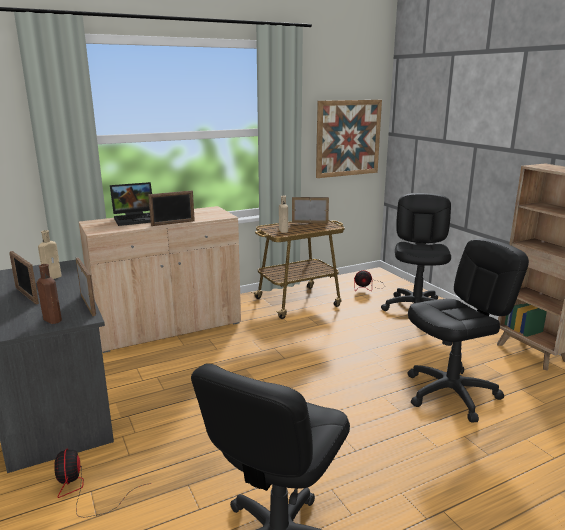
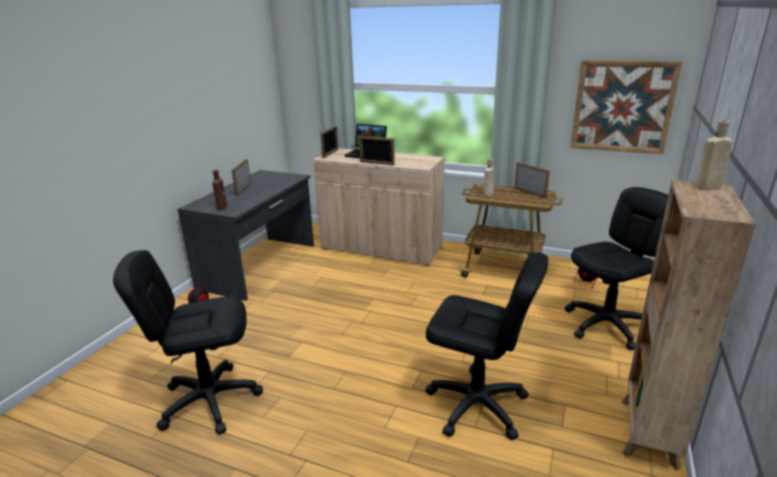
camera: 50 degrees right, 5 degrees up
(53, 277) = (276, 182): beige bottle -> beige bottle (709, 187)
(88, 305) = (250, 205): picture frame -> picture frame (330, 153)

